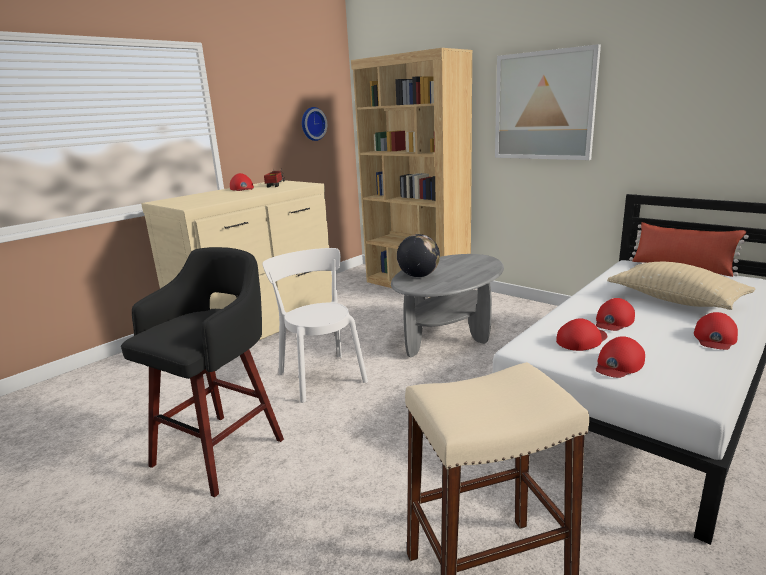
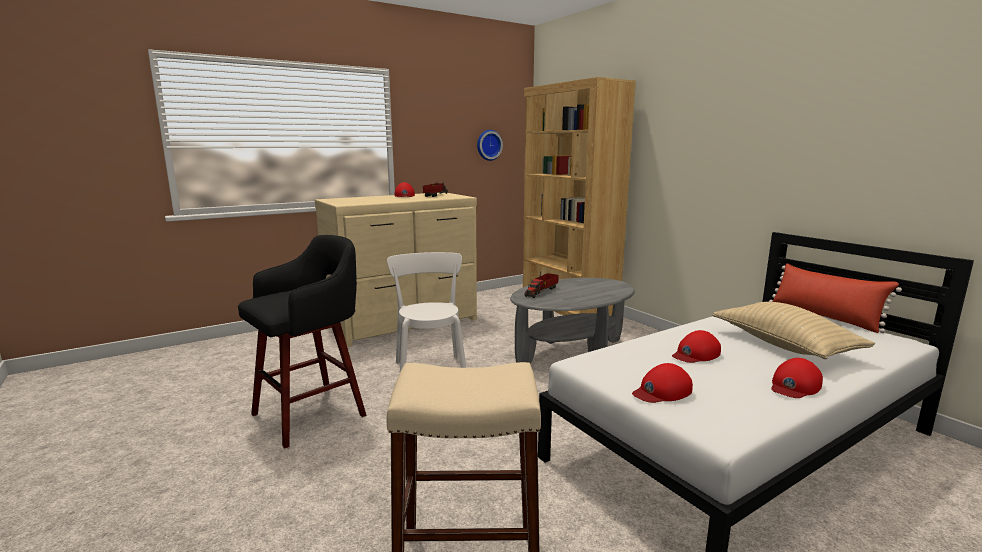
camera: 15 degrees right, 5 degrees down
(418, 276) = (541, 291): globe -> toy truck
(544, 106) = (698, 137): picture -> none
(582, 340) = (645, 365): red cap -> none

